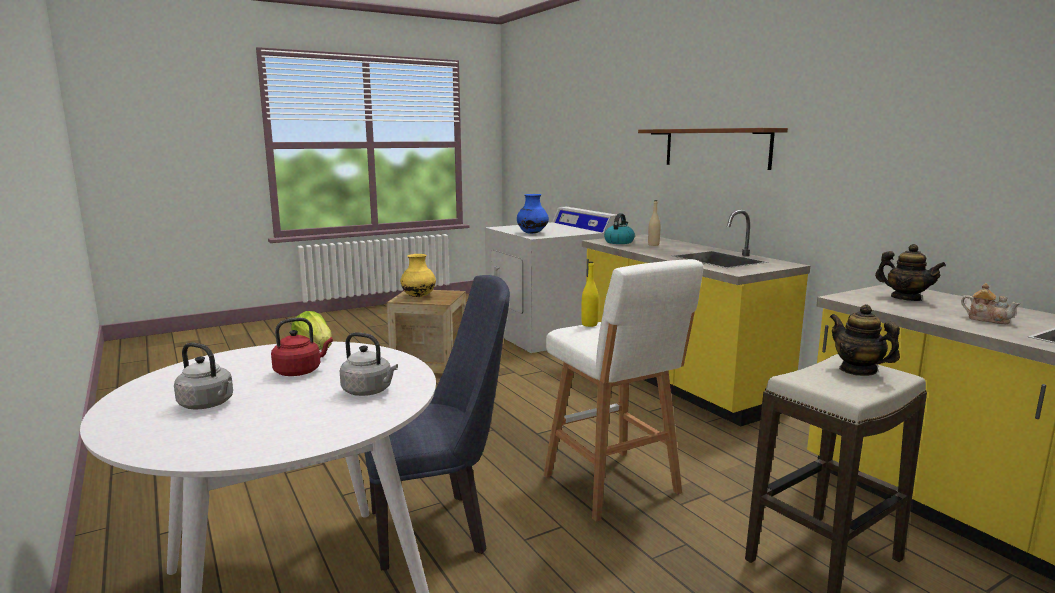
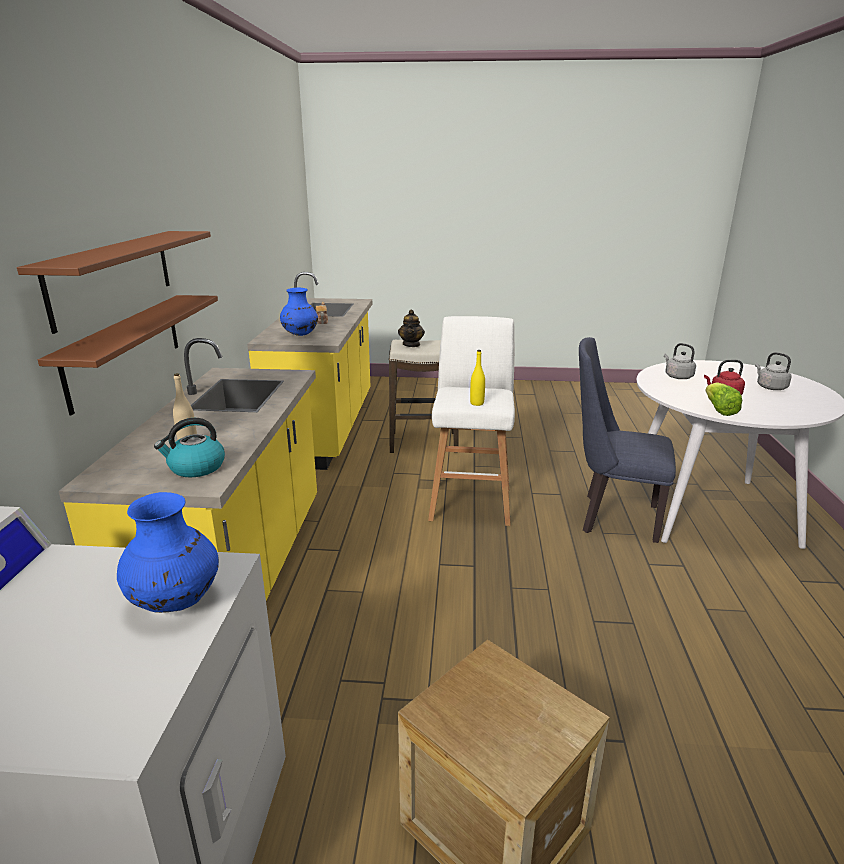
camera: 145 degrees left, 10 degrees up
(418, 296) = (524, 719): yellow vase -> none
(711, 194) = (125, 349): none -> brown shelf
(905, 298) = (300, 335): teapot -> blue vase

